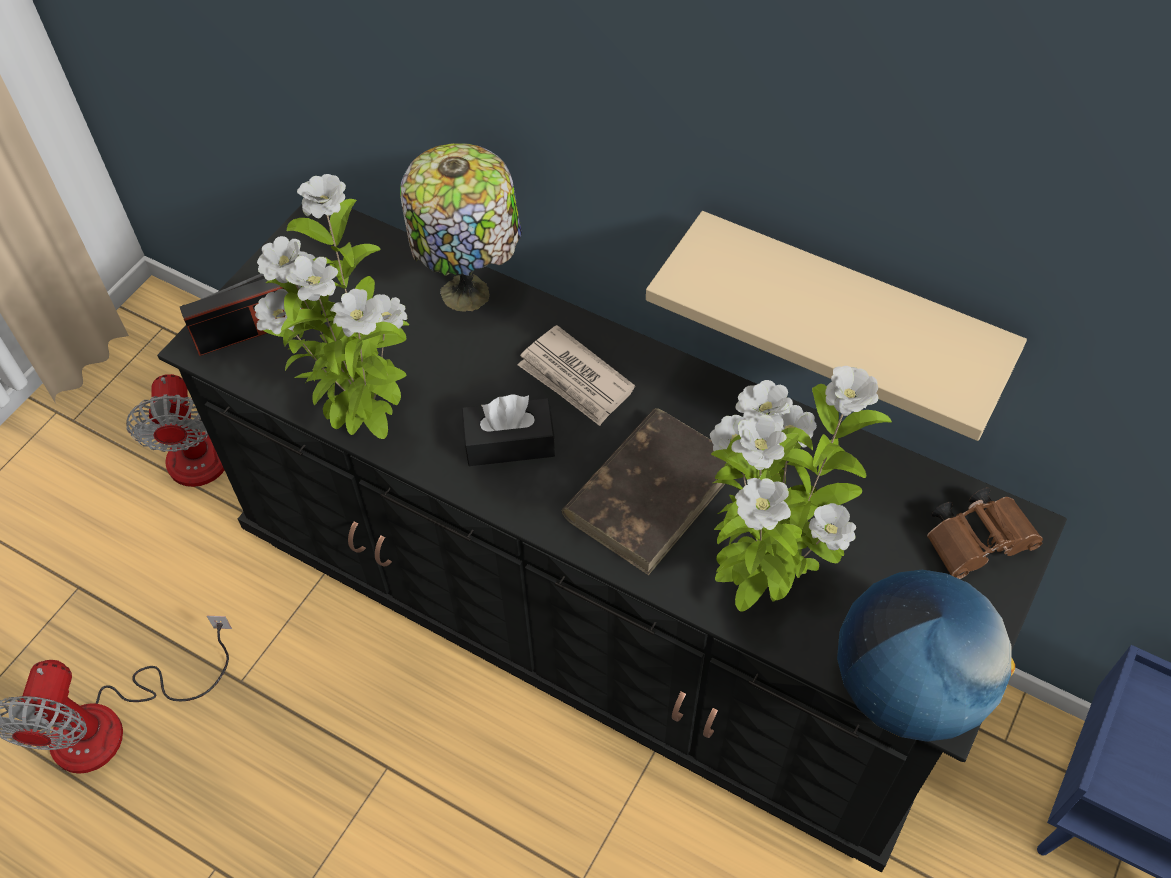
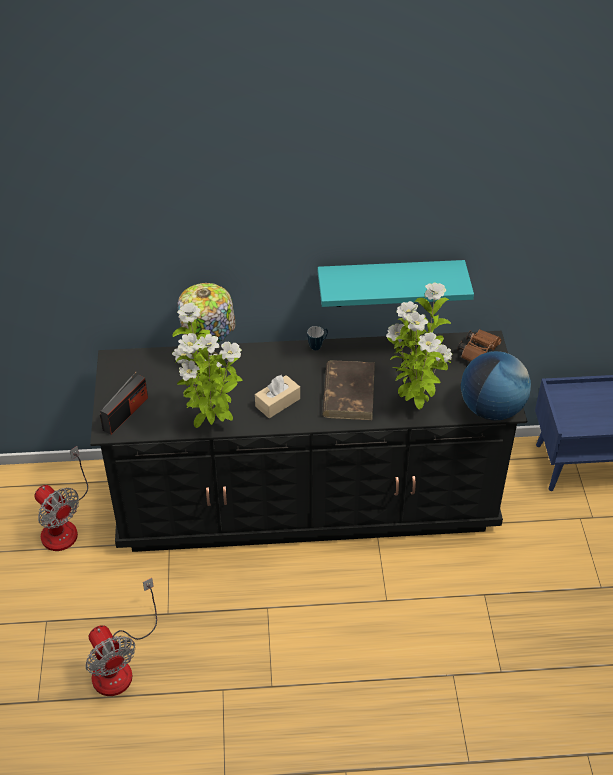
camera: 35 degrees left, 10 degrees down
(509, 443) = (277, 402): black tissue box -> beige tissue box
(575, 379) = (283, 368): newspaper -> none
(673, 365) = (318, 345): none -> mug
(848, 312) = (390, 283): beige shelf -> turquoise shelf

